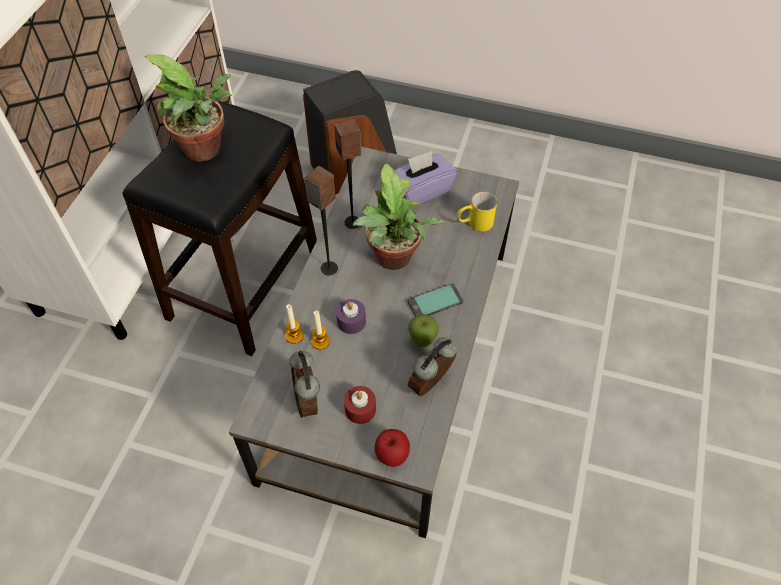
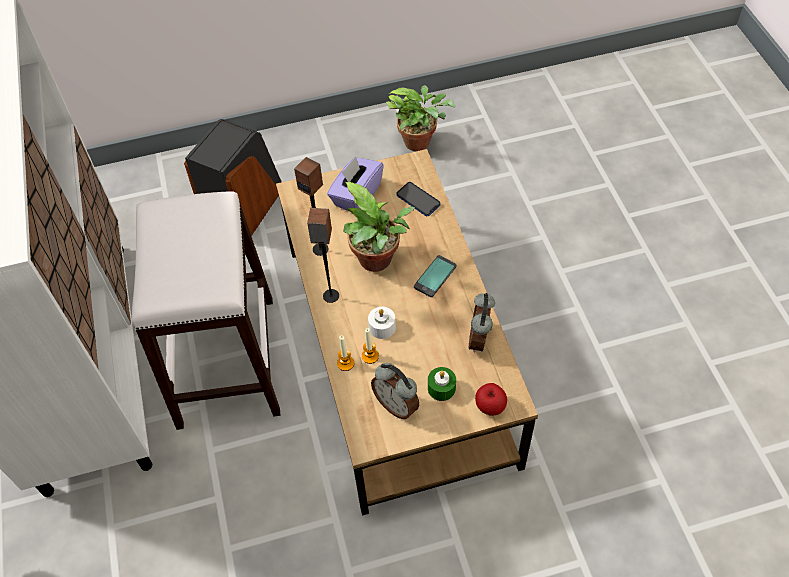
camera: 30 degrees left, 0 degrees up
(206, 151) = (180, 247): potted plant -> potted plant (420, 142)
(243, 285) = (225, 361): black stool -> white stool
(351, 321) = (382, 327): purple candle -> white candle
(360, 409) = (441, 388): red candle -> green candle
(391, 359) = (399, 351): grey coffee table -> brown coffee table
(422, 342) = (448, 312): apple -> none
(474, 223) = (418, 200): yellow mug -> phone

